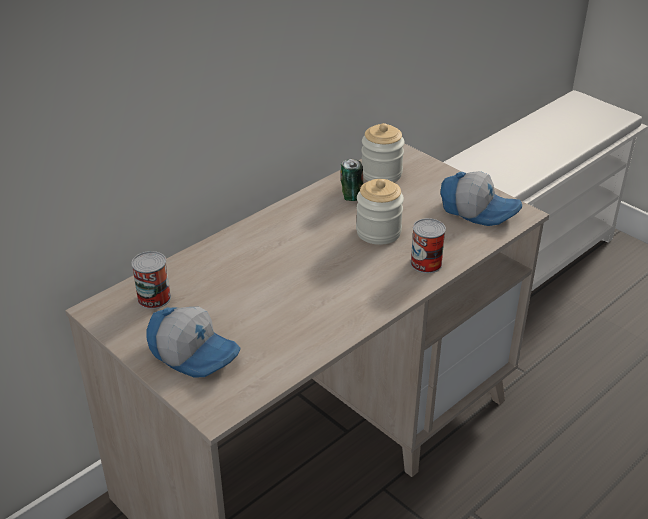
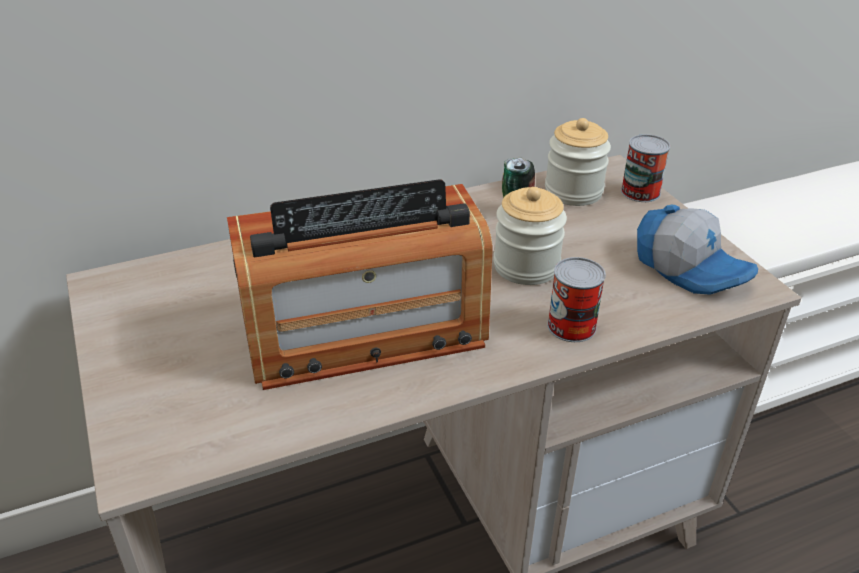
camera: 20 degrees right, 0 degrees up
(154, 298) = (178, 285): can -> can (640, 192)
(194, 352) = (173, 372): cap -> none
(301, 298) = (364, 332): none -> radio

